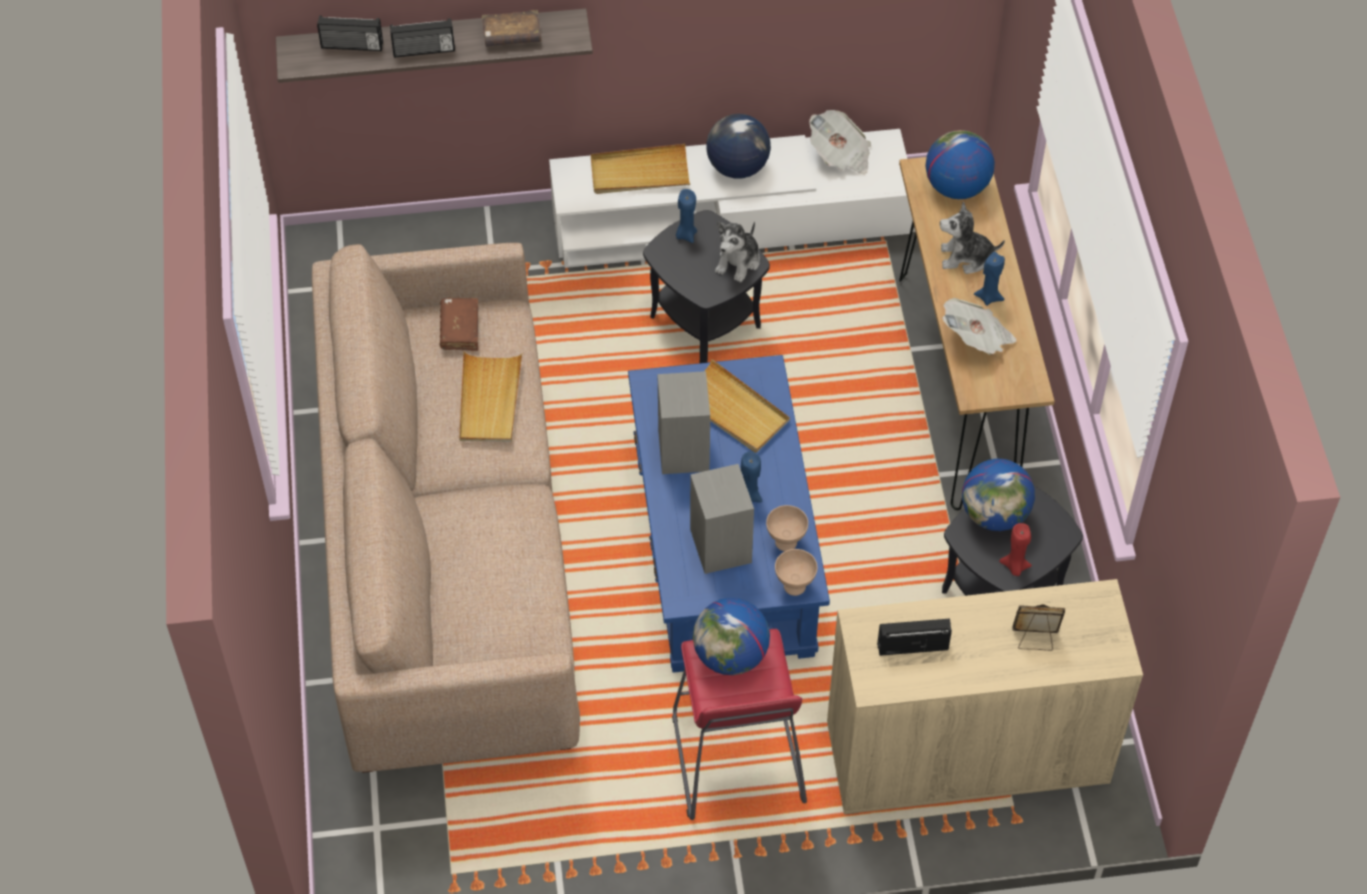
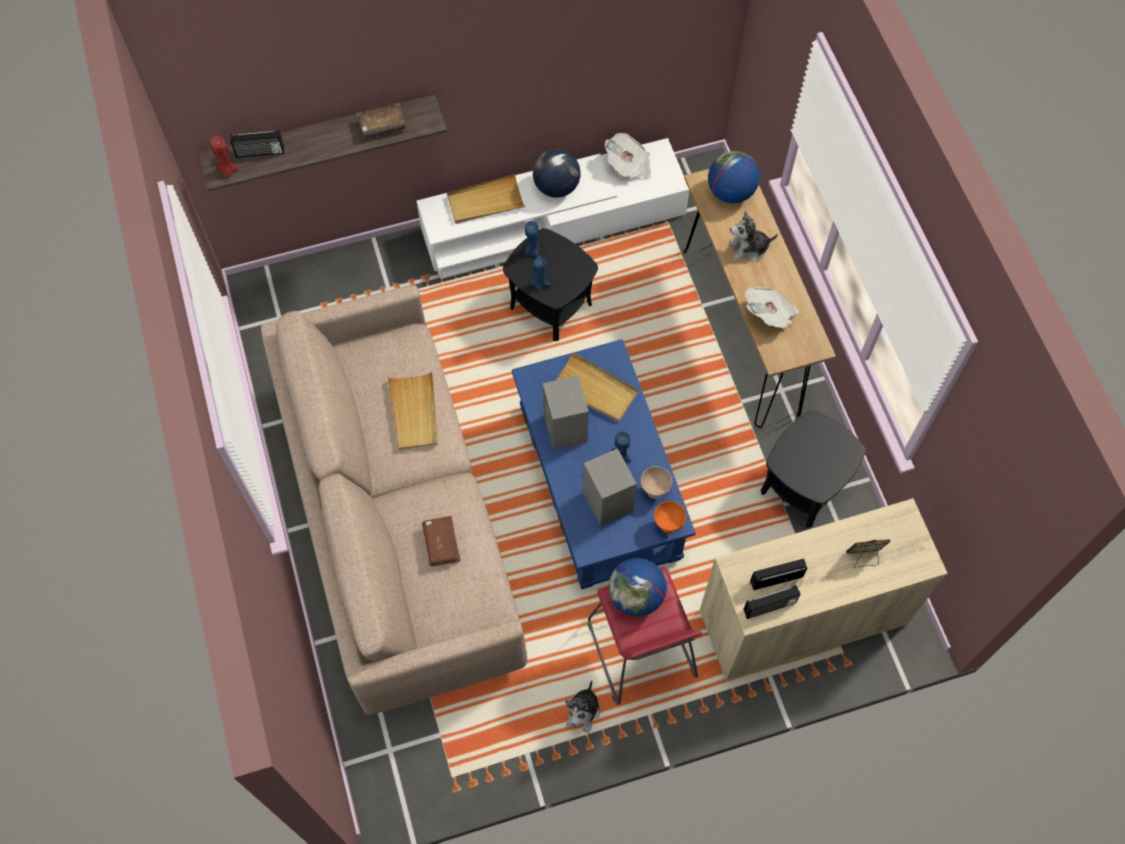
camera: 10 degrees left, 10 degrees up
(424, 51) = (317, 148): radio -> radio (770, 607)
(459, 329) = (380, 357): brown book -> brown book (441, 543)
(738, 262) = (575, 267): plush toy -> plush toy (583, 711)
(795, 585) = (668, 525): beige bowl -> orange bowl
(988, 297) = (771, 278): blue candle -> blue candle (540, 284)
(995, 515) = (800, 442): globe -> none
(1015, 567) = (822, 482): red candle -> red candle (228, 171)

